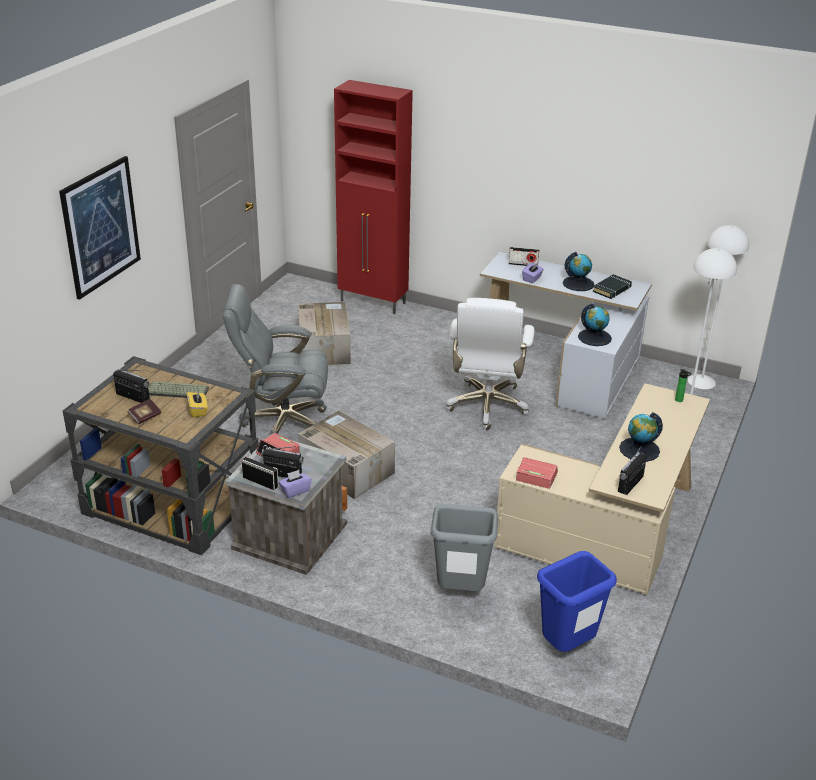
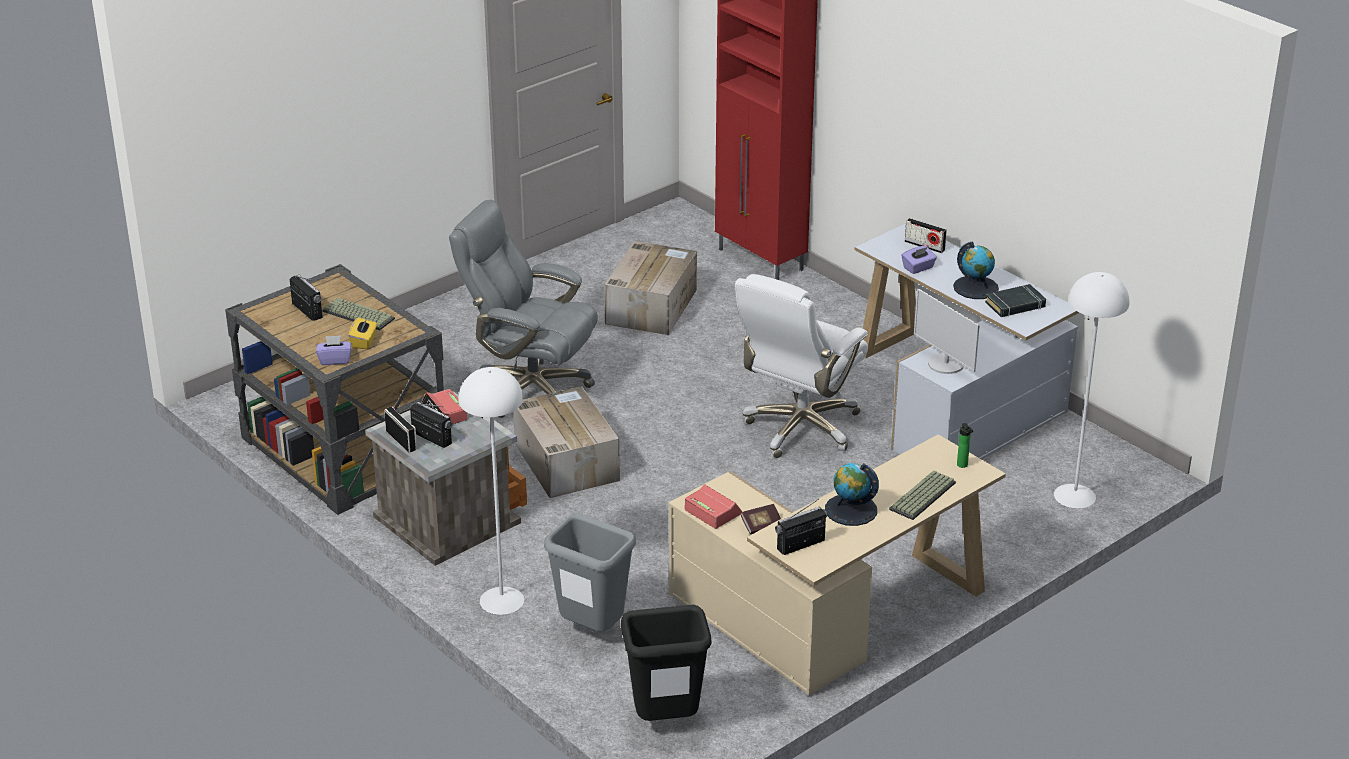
camera: 25 degrees right, 0 degrees up
(101, 227) = (348, 101): picture -> none
(145, 417) = (304, 336): book -> book (761, 526)
(295, 491) = (431, 459): purple tissue box -> purple tissue box (335, 360)
(566, 648) = (665, 722): blue trash can -> black trash can
(594, 337) = (946, 364): globe -> monitor
(676, 428) = (923, 497): none -> keyboard
(701, 381) = (1128, 465): white floor lamp -> white floor lamp (502, 600)

